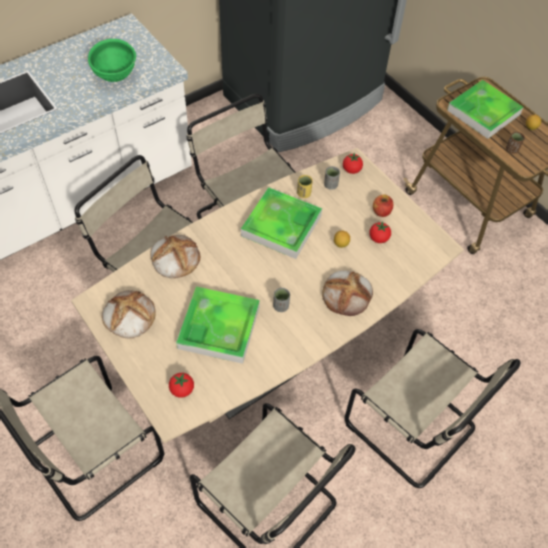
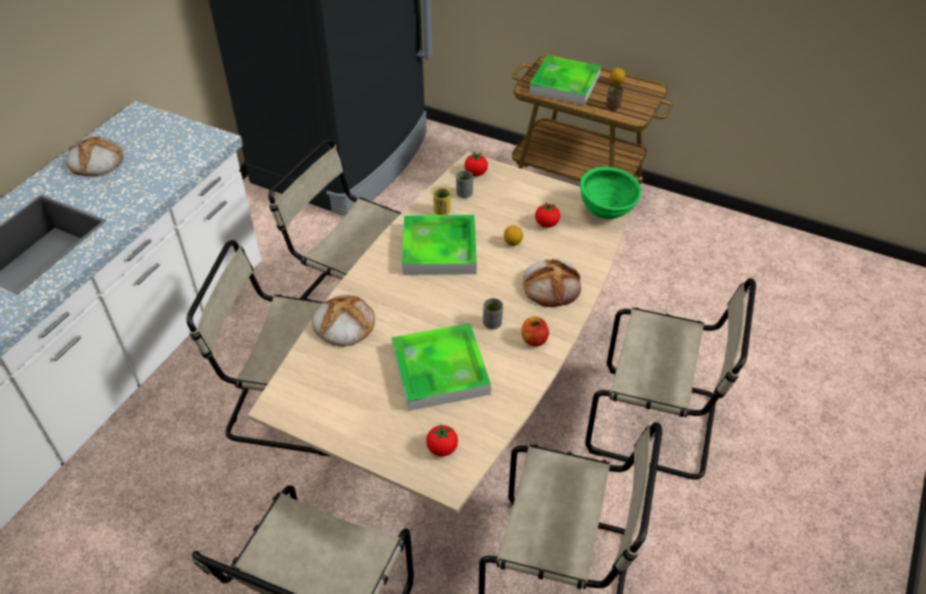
camera: 25 degrees left, 10 degrees down
(115, 77) = (158, 167): green bowl -> green bowl (606, 213)
(129, 316) = (329, 402): bread -> bread (95, 161)
(381, 211) = (532, 199): apple -> apple (534, 340)

